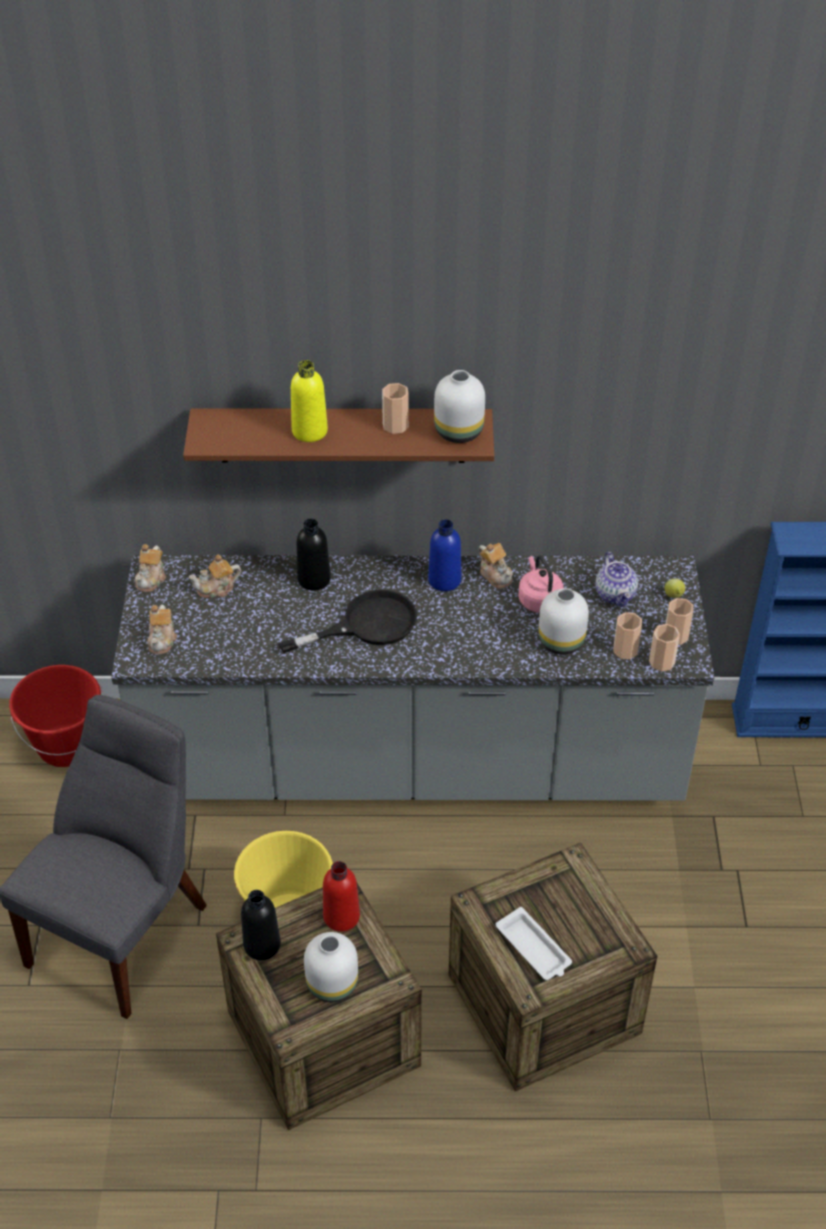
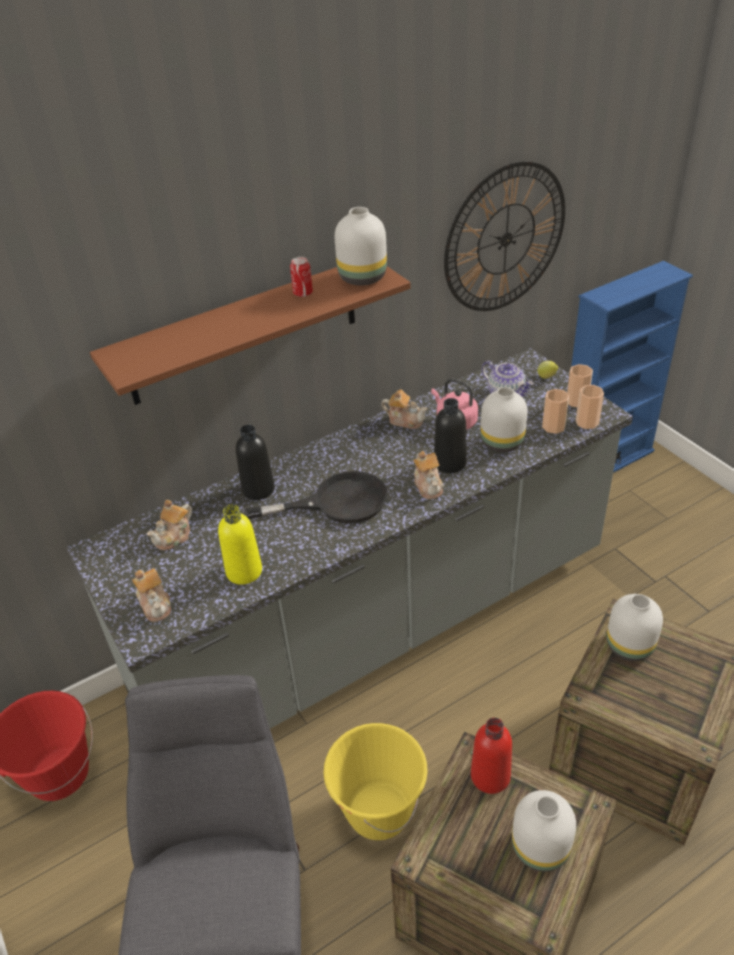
camera: 30 degrees left, 5 degrees down
(151, 579) = (102, 557): teapot -> teapot (428, 486)
(262, 945) = (444, 851): black bottle -> black bottle (450, 463)
(309, 431) = (228, 325): yellow bottle -> yellow bottle (244, 571)
(367, 625) = (336, 502): black frying pan -> black frying pan turned 45 degrees clockwise
(395, 425) = (303, 293): cup -> can
(444, 580) = (368, 441): blue bottle -> none
(534, 948) = (666, 704): white tray -> none
(553, 888) = (630, 645): none -> white vase
(668, 437) = (505, 239): none -> wall clock

